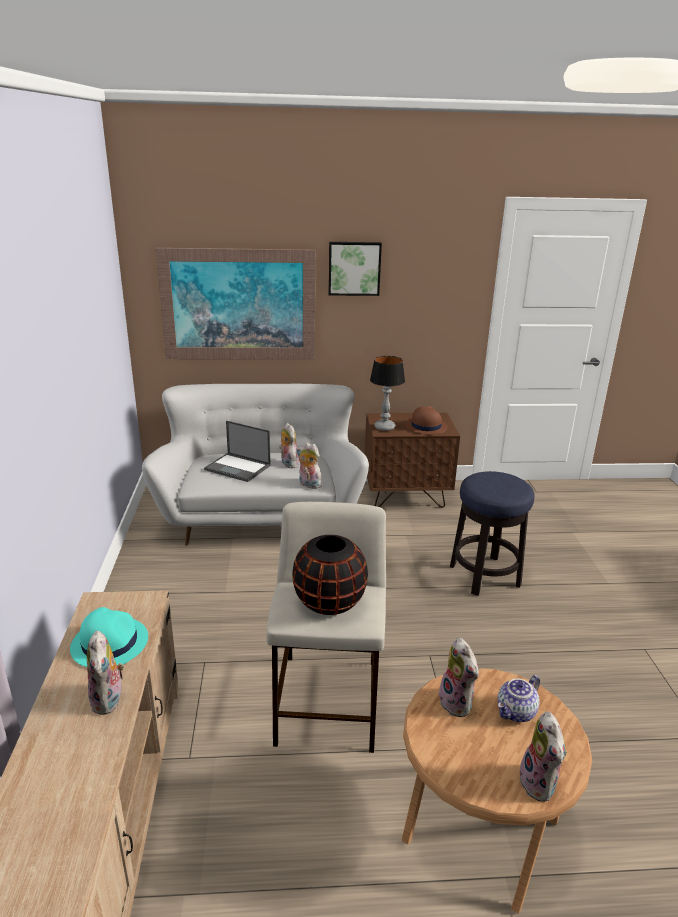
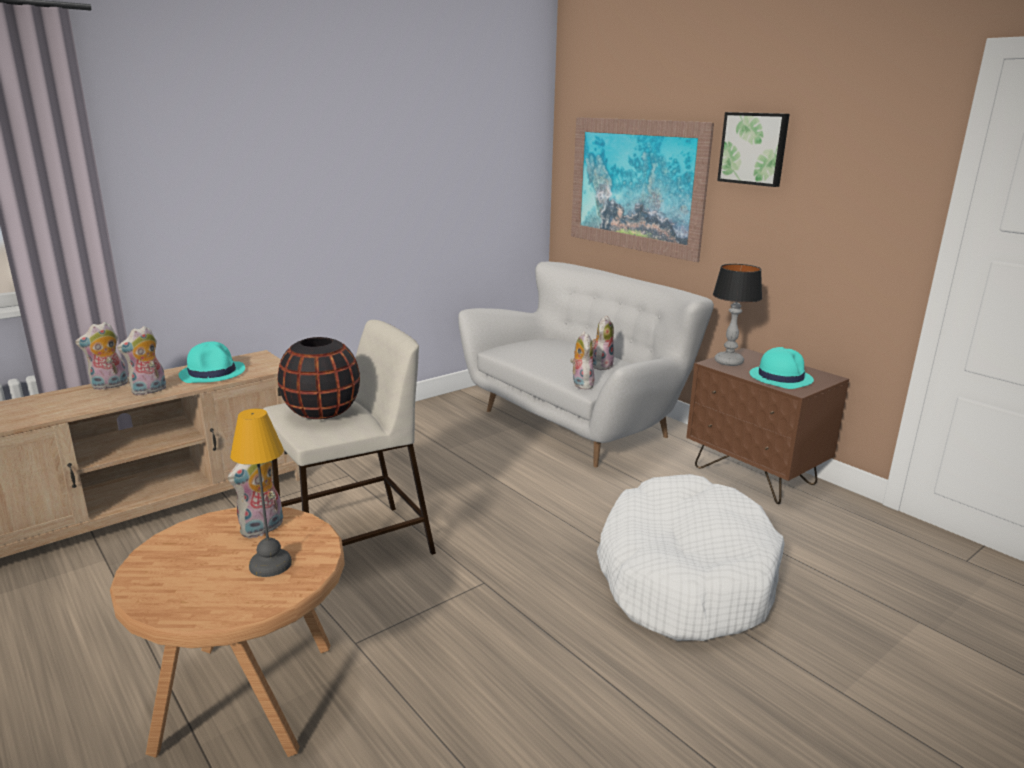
camera: 55 degrees right, 5 degrees down
(238, 468) = (555, 352): laptop -> none
(425, 426) = (780, 377): brown hat -> turquoise hat
(485, 576) = (684, 576): stool -> white dog bed
(516, 713) = (271, 565): teapot -> table lamp
(540, 784) = (163, 602): plush toy -> plush toy (109, 386)

